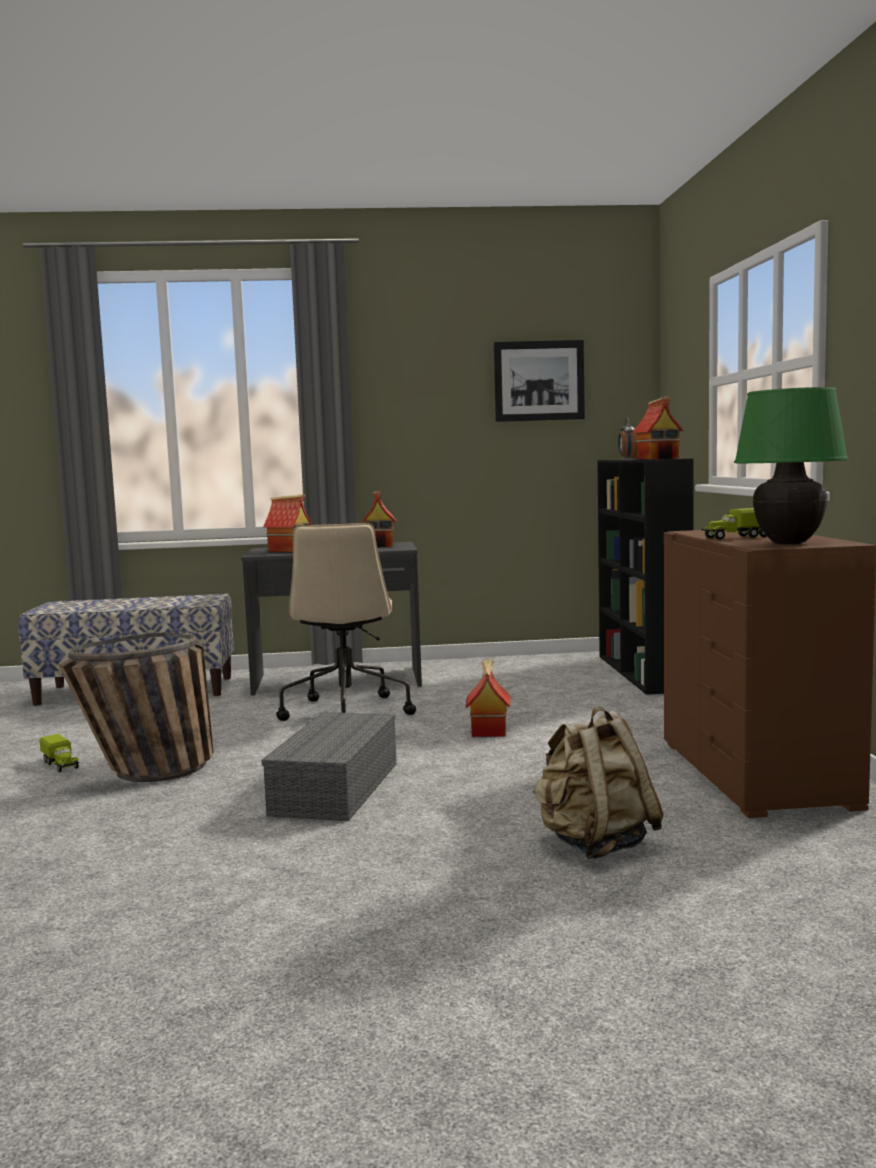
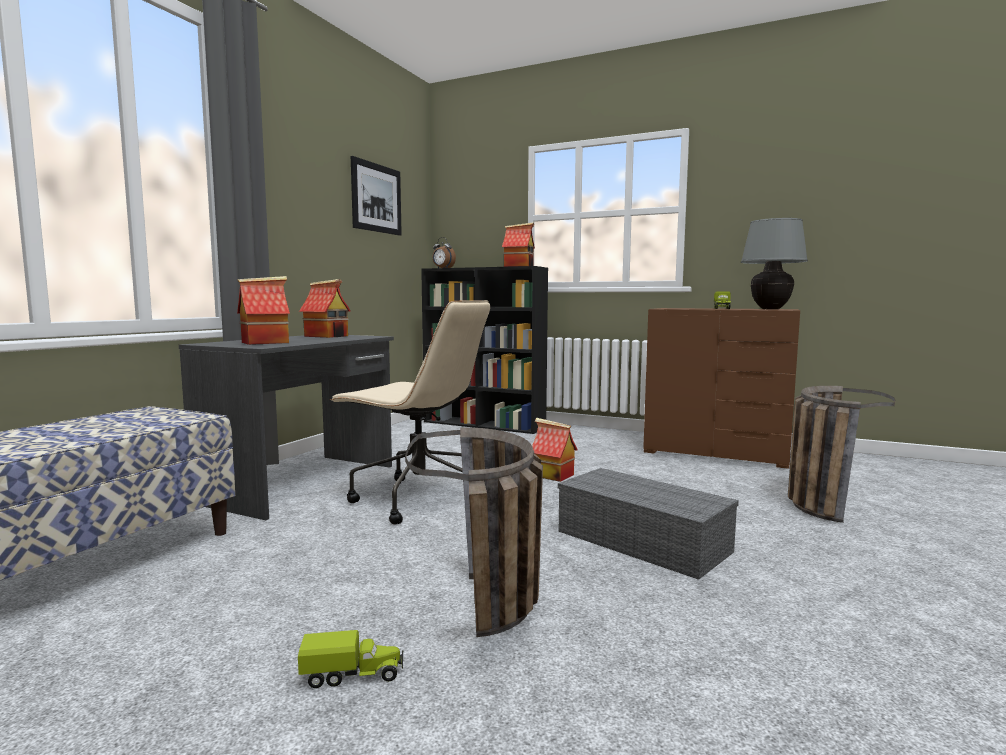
camera: 60 degrees left, 0 degrees up
(595, 844) = (820, 502): beige backpack -> basket
(789, 543) = (770, 309): green table lamp -> grey table lamp

